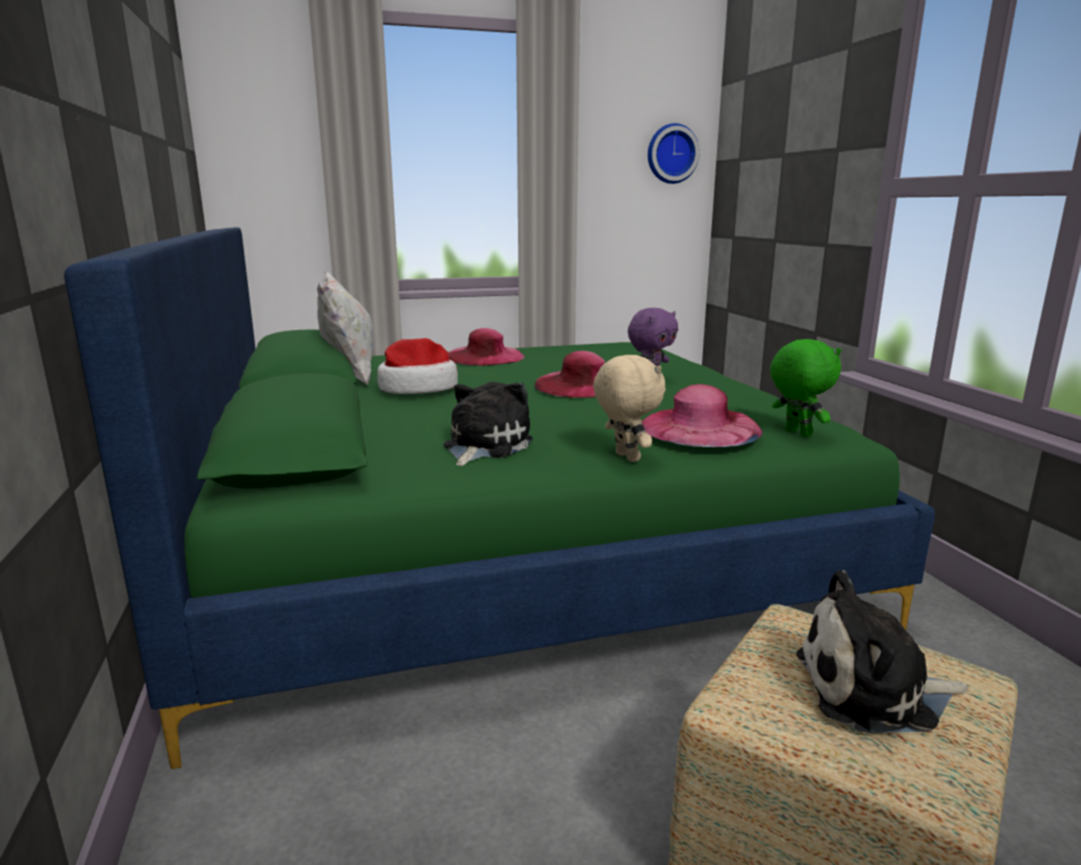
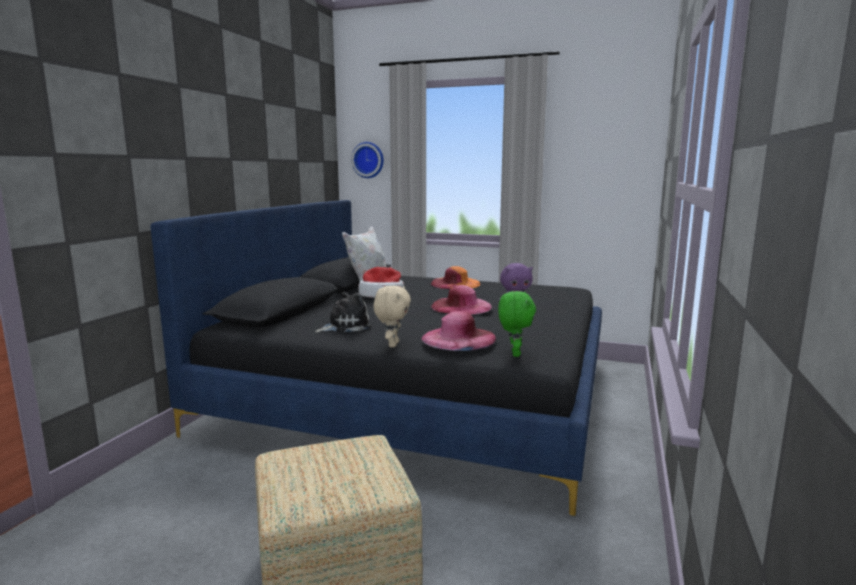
camera: 35 degrees right, 5 degrees down
(485, 356) = (455, 284): pink hat -> orange hat
(506, 536) = (419, 393): green bed -> black bed
(671, 154) = (624, 155): wall clock -> wall clock (368, 160)
(873, 691) = (332, 473): plush toy -> none

